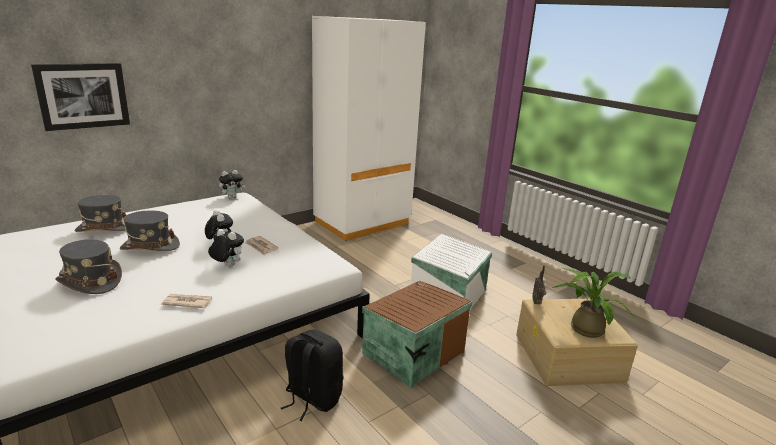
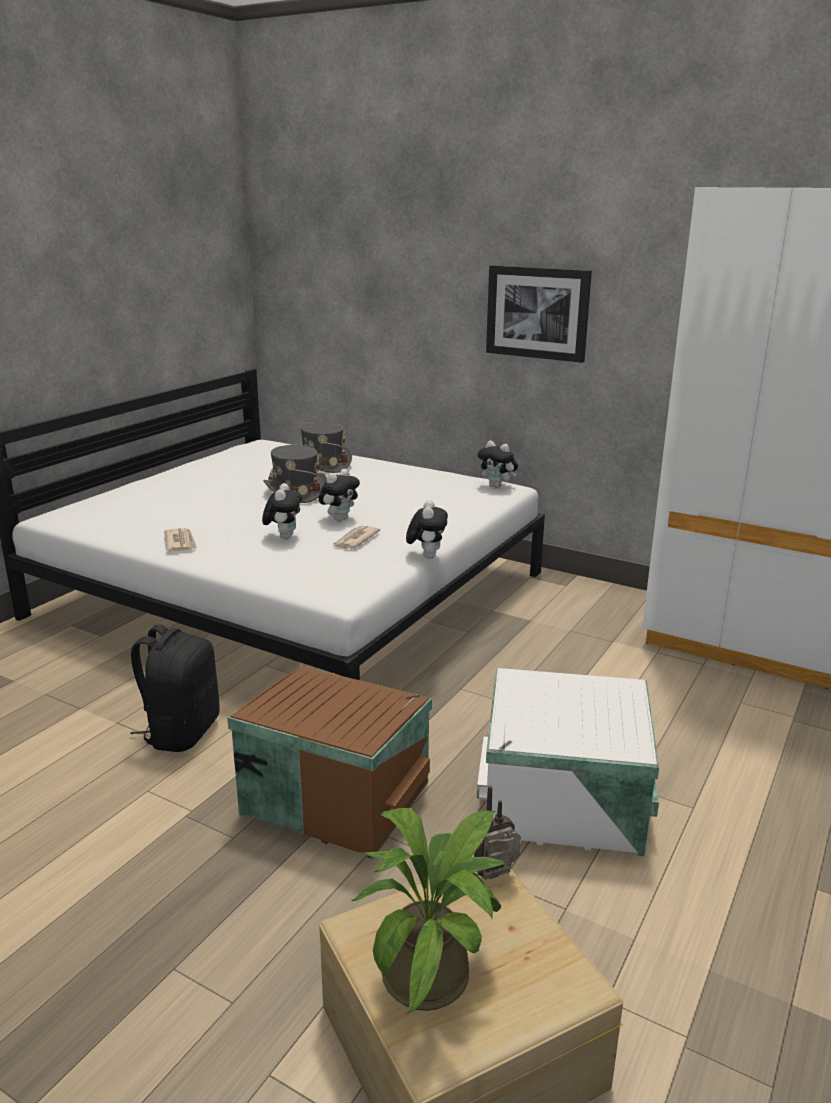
camera: 70 degrees right, 0 degrees up
(83, 96) = (372, 301): picture -> picture (537, 313)
(90, 282) = (199, 495): grey hat -> none
(306, 235) = (427, 556): none -> plush toy

